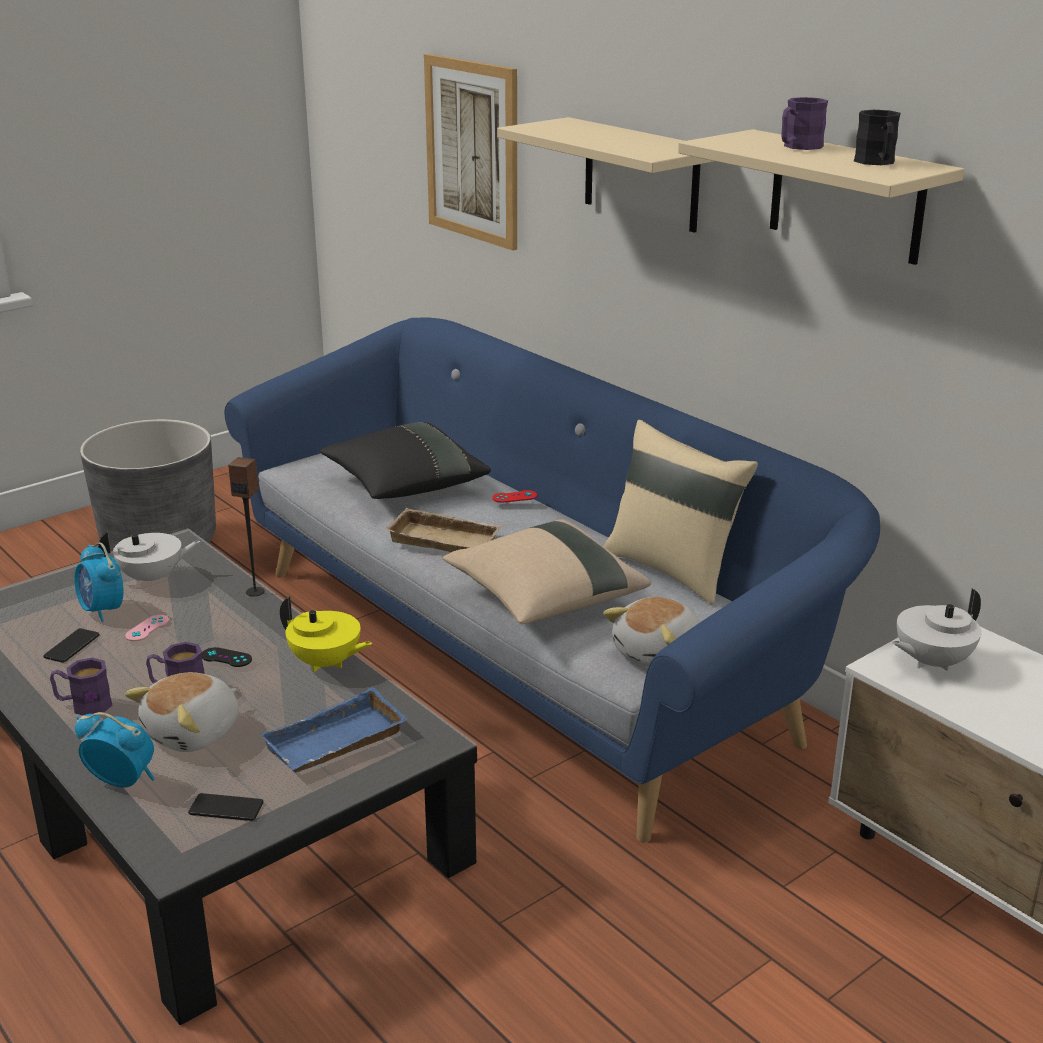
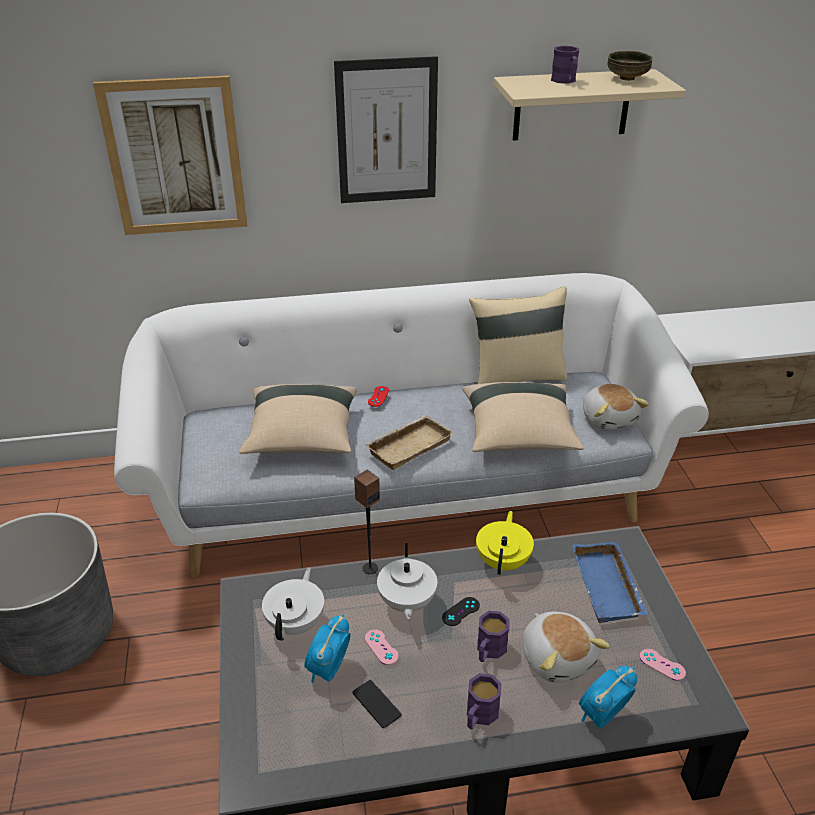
camera: 60 degrees left, 10 degrees up
(102, 611) = (328, 669): alarm clock -> alarm clock turned 120 degrees clockwise
(226, 808) = (662, 664): phone -> pink game controller
(326, 663) = (503, 561): yellow teapot -> yellow teapot turned 45 degrees counterclockwise
(404, 485) = (302, 437): black pillow -> beige pillow
(521, 647) = (407, 489): blue sofa -> white sofa
(641, 175) = (387, 132): beige shelf -> picture
(877, 163) = (627, 78): black mug -> bowl
(931, 662) = (699, 339): white teapot -> white teapot (406, 603)

